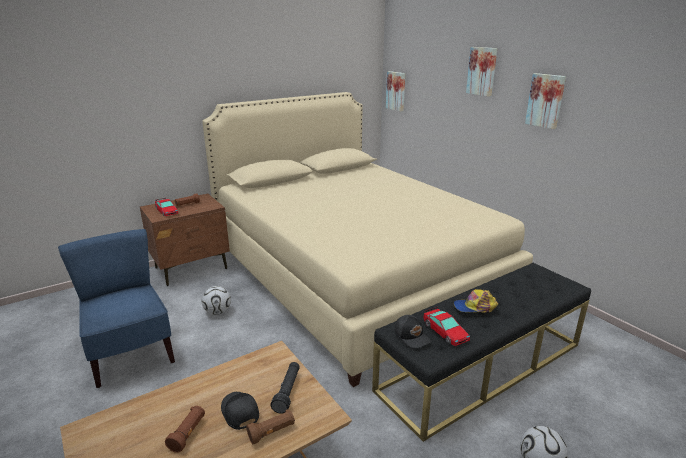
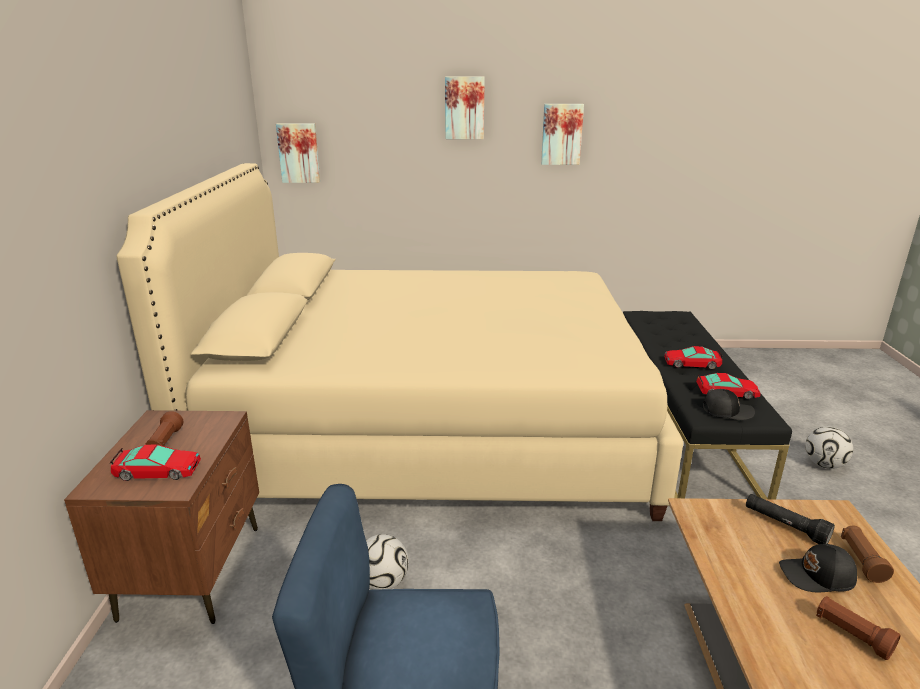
camera: 55 degrees left, 0 degrees up
(475, 307) = (691, 363): cap -> toy car

